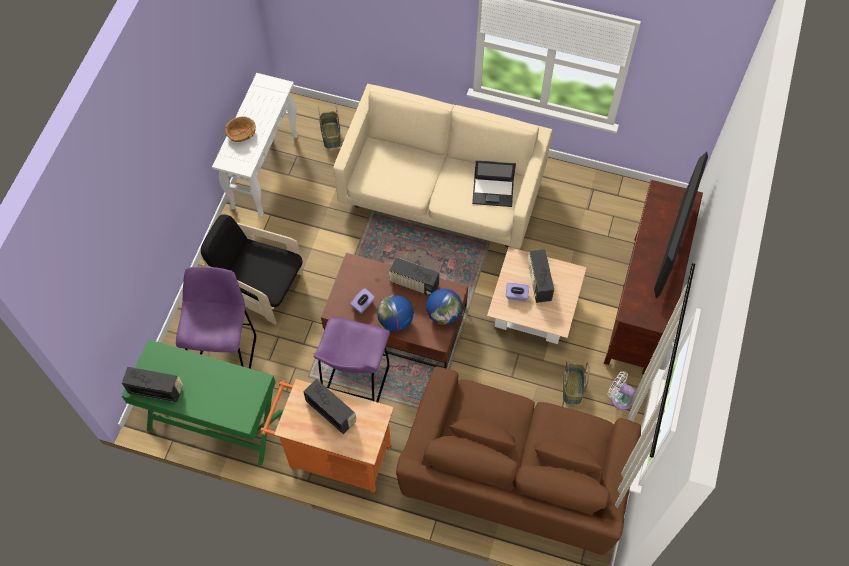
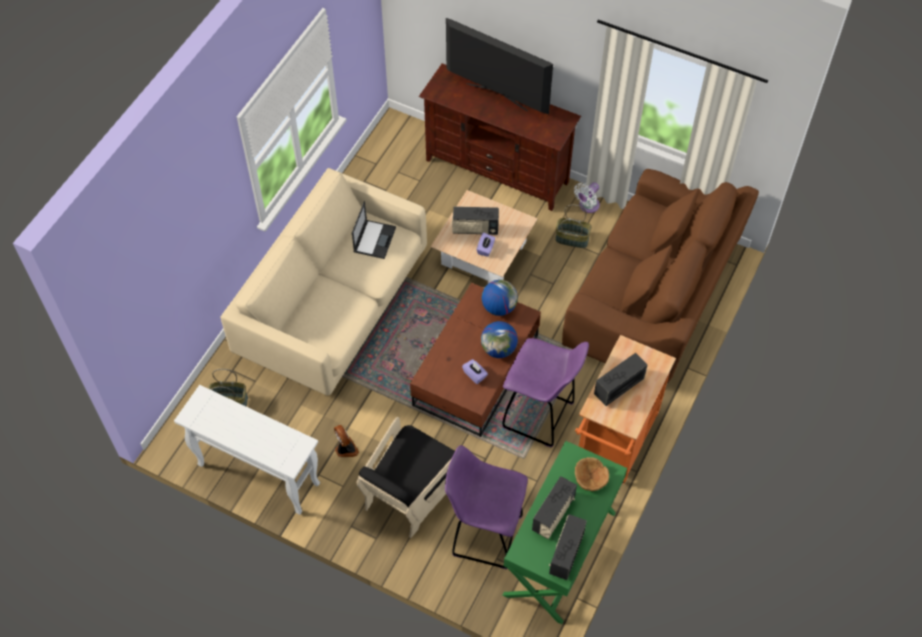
camera: 80 degrees left, 5 degrees down
(241, 134) = (257, 444): brown bowl -> brown bowl (590, 478)
(297, 230) = (345, 449): none -> fan
(414, 284) = (460, 327): radio -> radio (553, 514)

